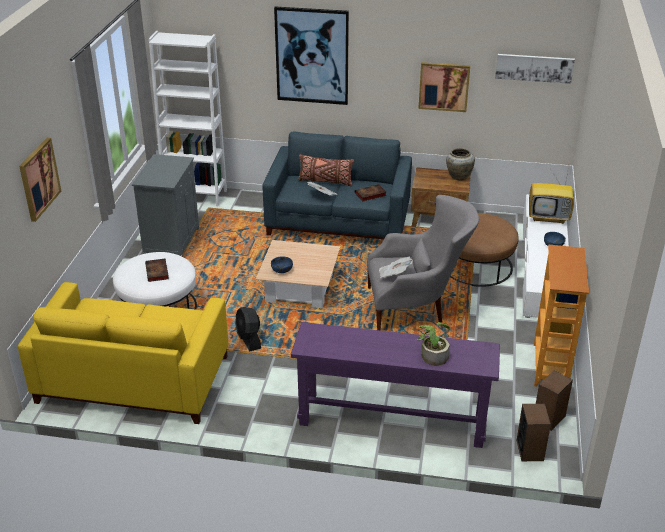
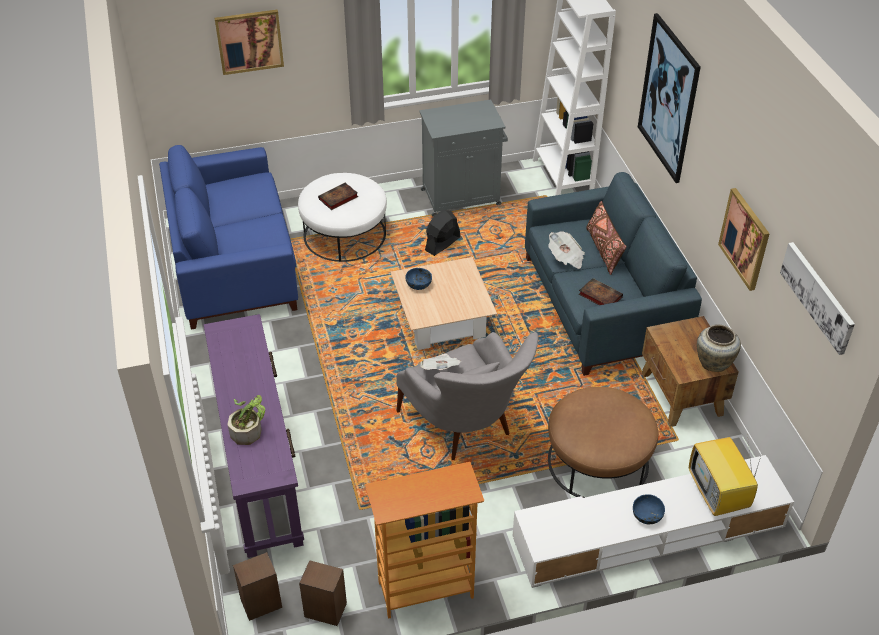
camera: 65 degrees right, 10 degrees up
(133, 378) = (234, 262): yellow sofa -> blue sofa
(249, 339) = (331, 315): black fan -> black fan (442, 244)

